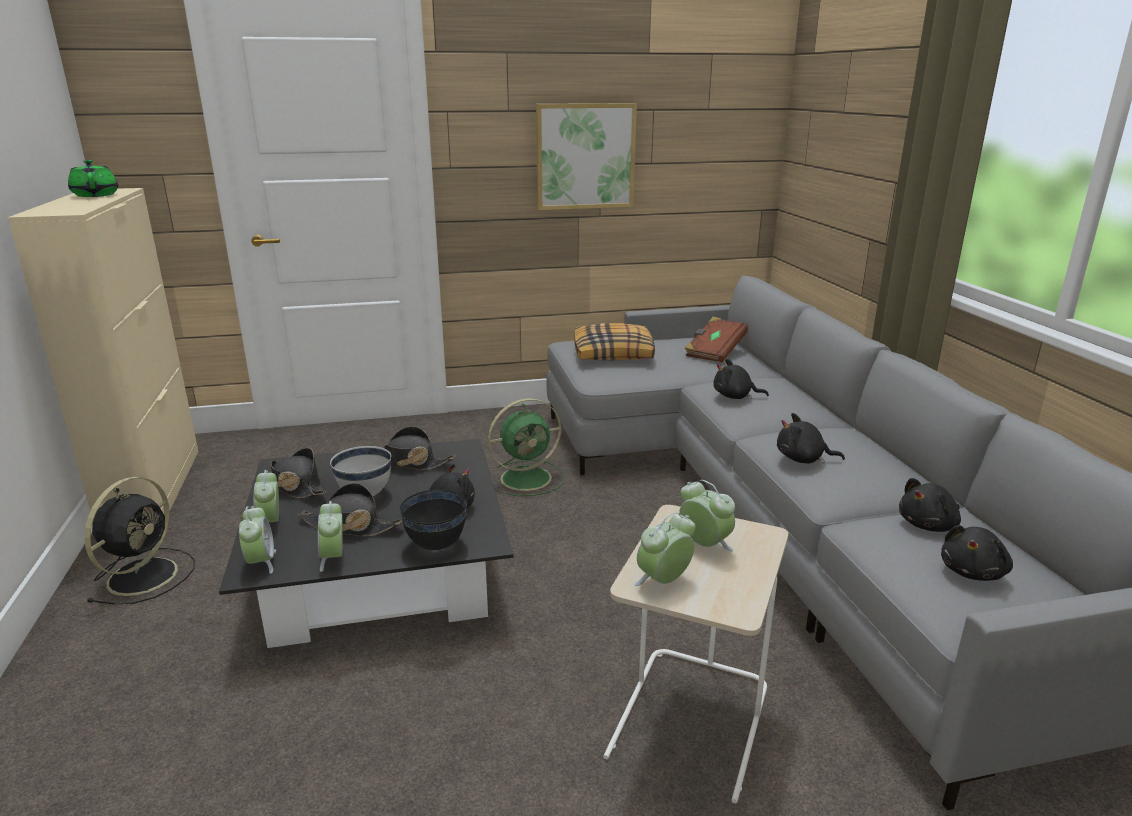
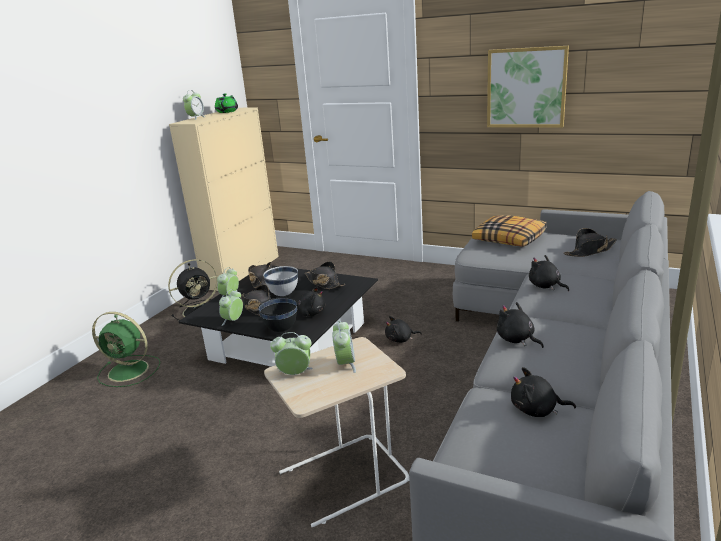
camera: 40 degrees right, 0 degrees up
(261, 562) = (205, 314): alarm clock -> alarm clock (196, 118)
(528, 478) = (421, 314): green fan -> green fan (130, 371)
(714, 352) = (590, 251): brown book -> black hat
(973, 572) = (510, 448): black plush toy -> black plush toy (400, 339)

